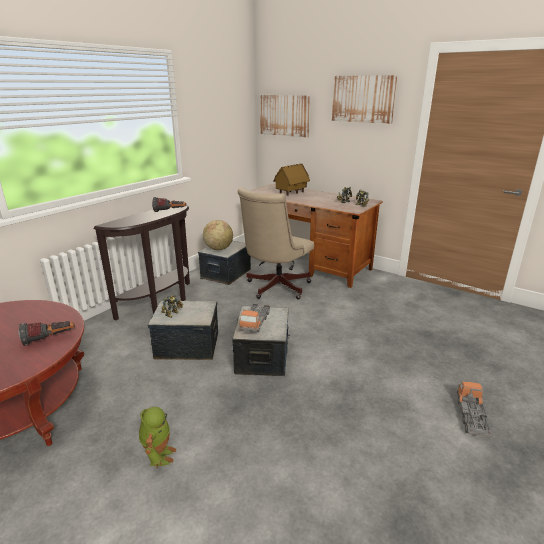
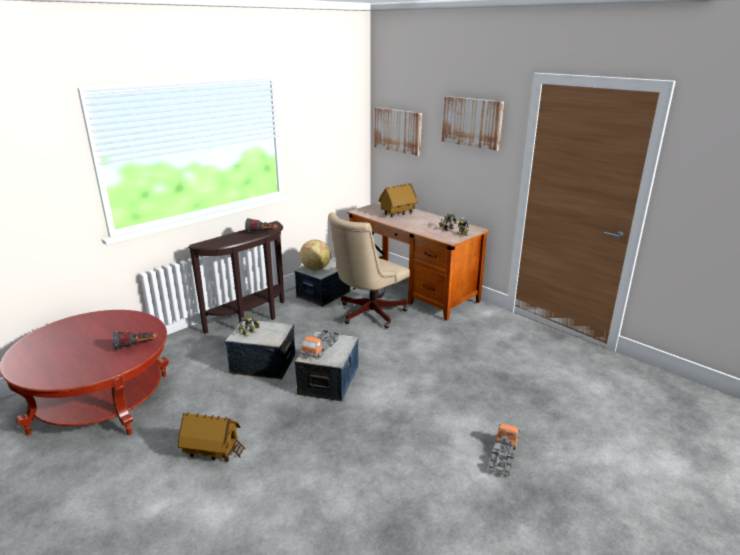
camera: 10 degrees right, 0 degrees up
(159, 455) = (213, 453): toy robot -> toy house

